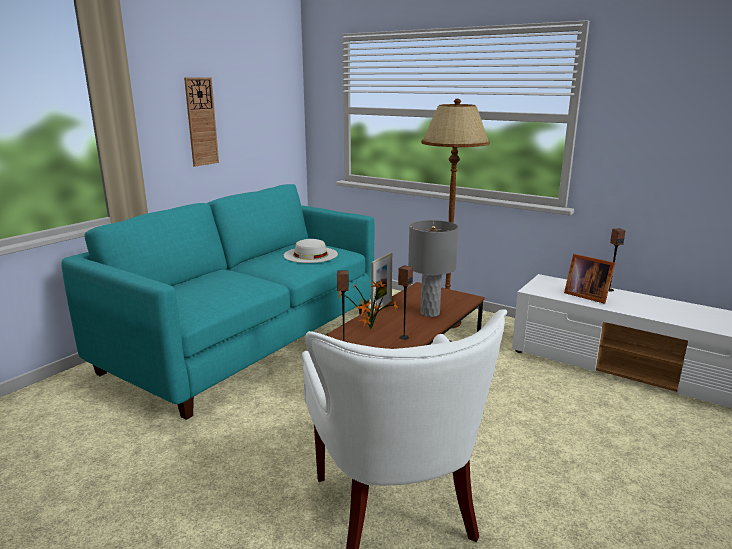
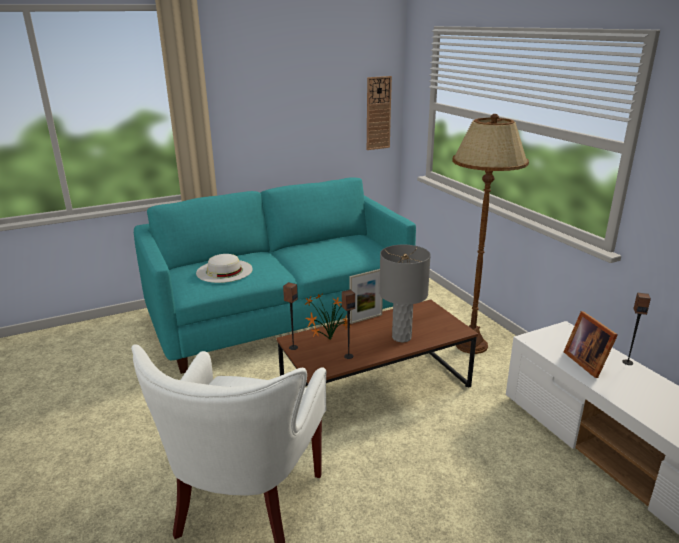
camera: 30 degrees right, 5 degrees up
(201, 122) = (279, 114): wall clock -> wall clock (378, 113)
(310, 254) = (344, 251): white hat -> white hat (224, 271)

